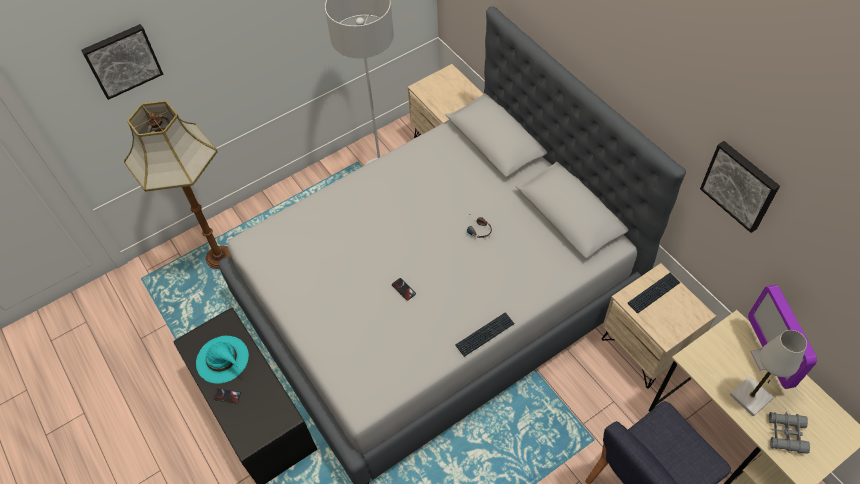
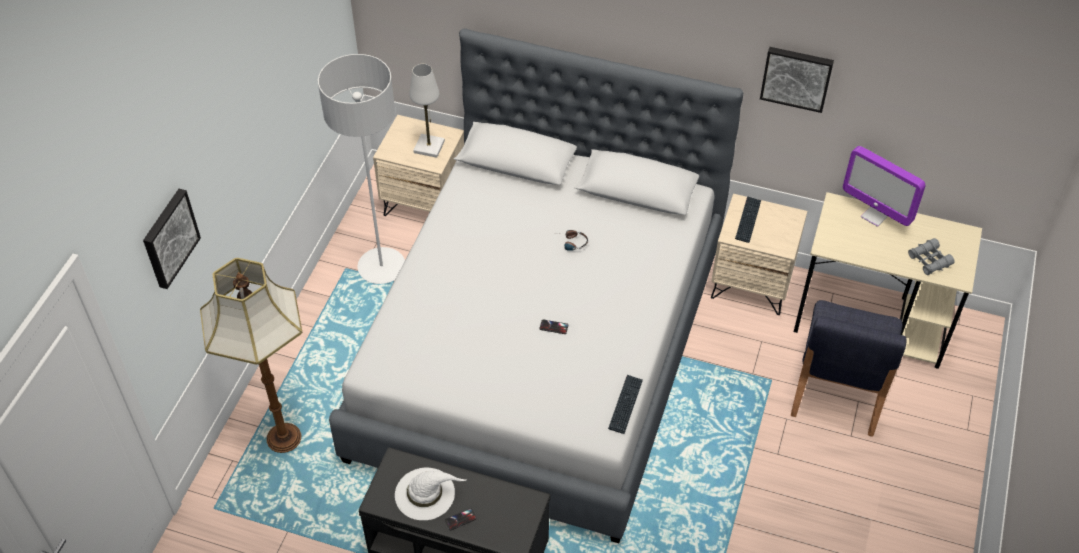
camera: 40 degrees left, 5 degrees down
(223, 359) = (426, 493): turquoise hat -> white hat
(485, 335) = (655, 322): keyboard -> keyboard (625, 404)
(751, 397) = (886, 249): white table lamp -> white table lamp (429, 147)

